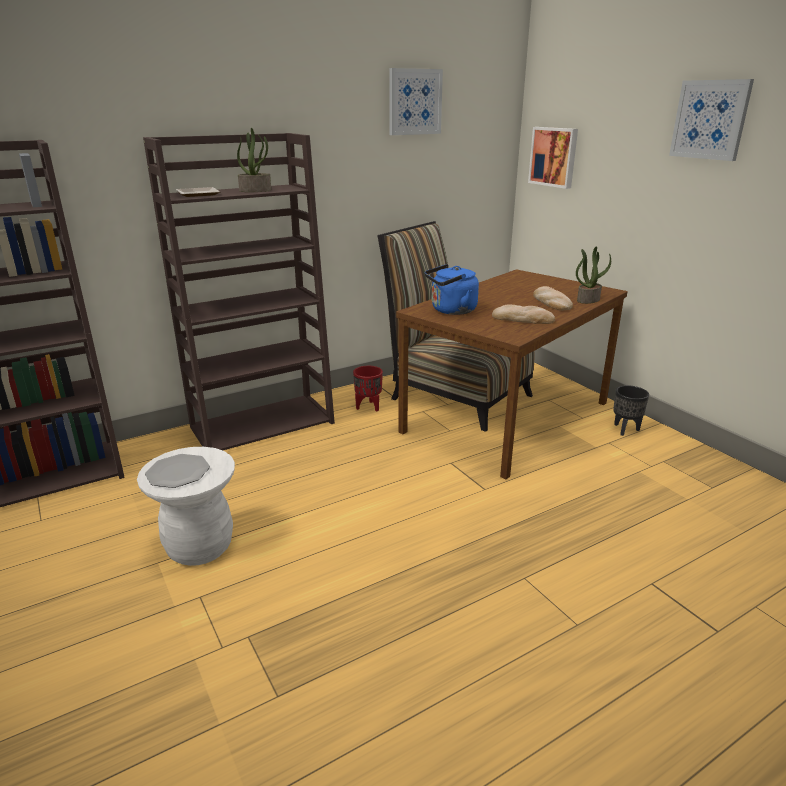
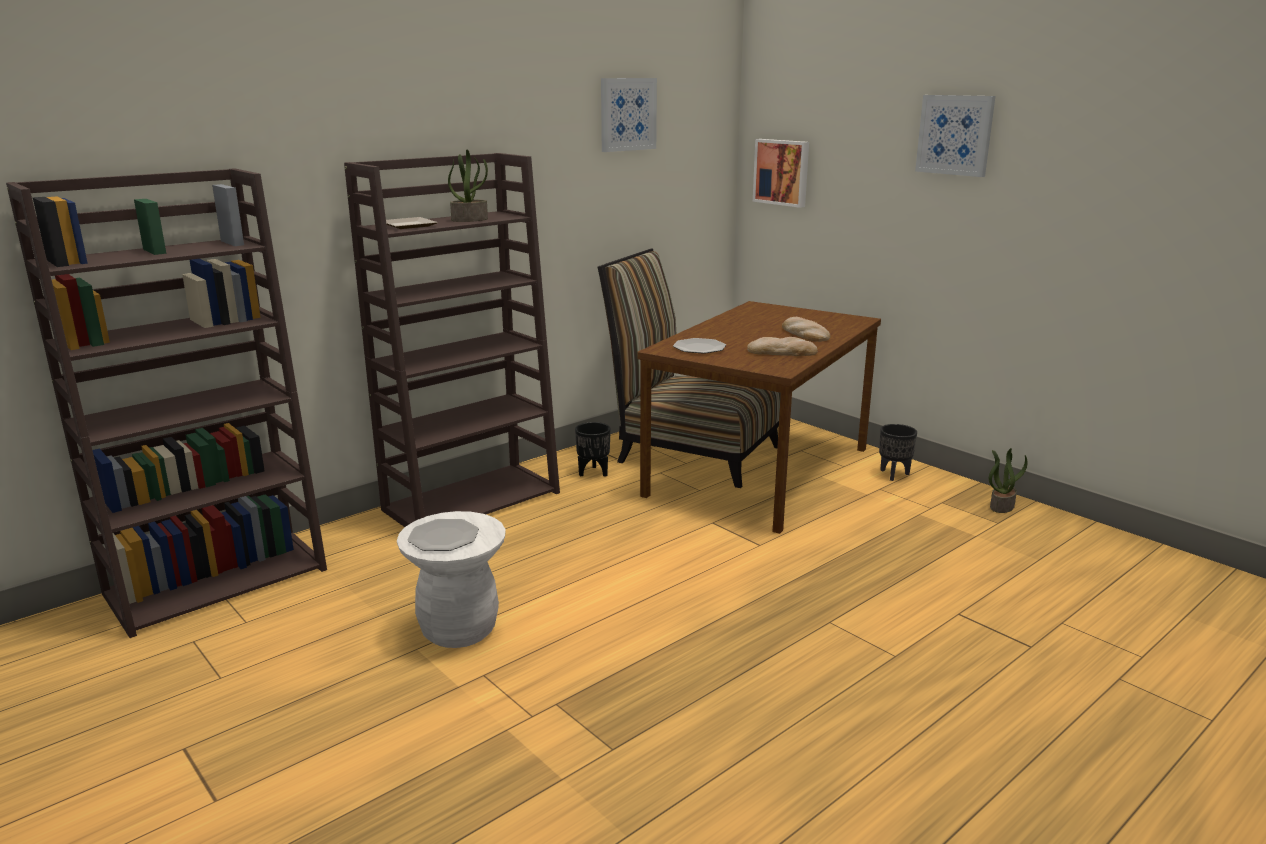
camera: 10 degrees left, 5 degrees down
(368, 407) = (592, 472): red planter -> black planter
(451, 310) = (699, 348): blue kettle -> plate
(588, 300) = (843, 329): potted plant -> potted plant (1001, 506)

